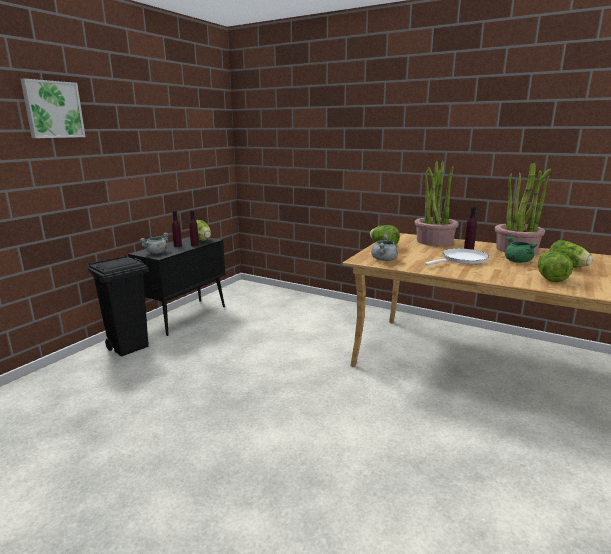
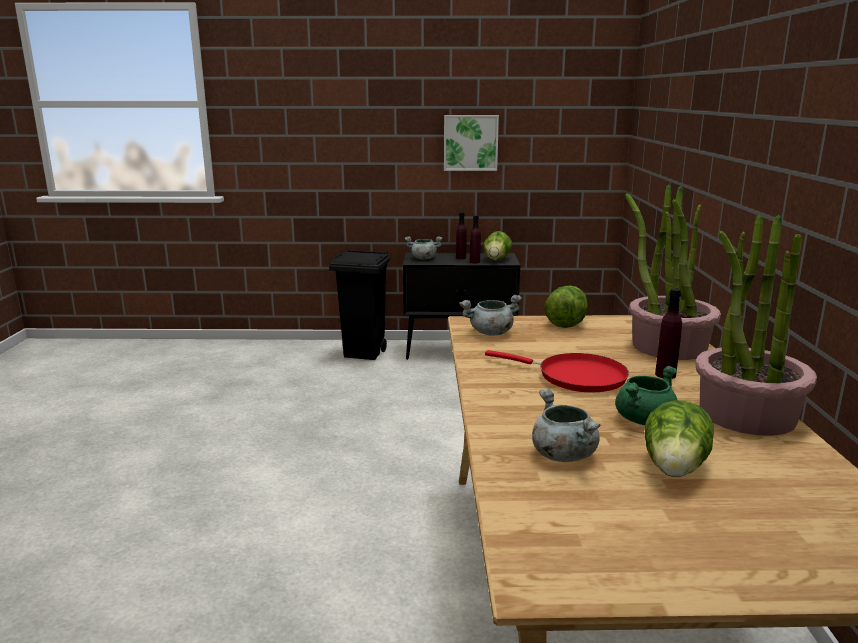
camera: 60 degrees right, 0 degrees up
(53, 109) = (343, 86): picture -> picture (470, 142)
(462, 260) = (575, 377): white frying pan -> red frying pan
(550, 278) = (562, 454): lettuce -> grey cooking pot

